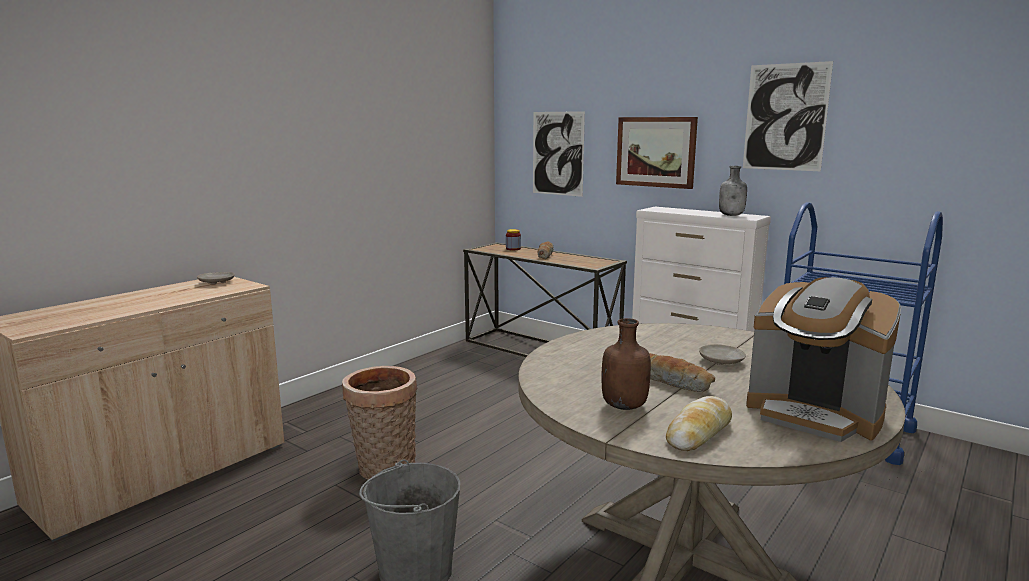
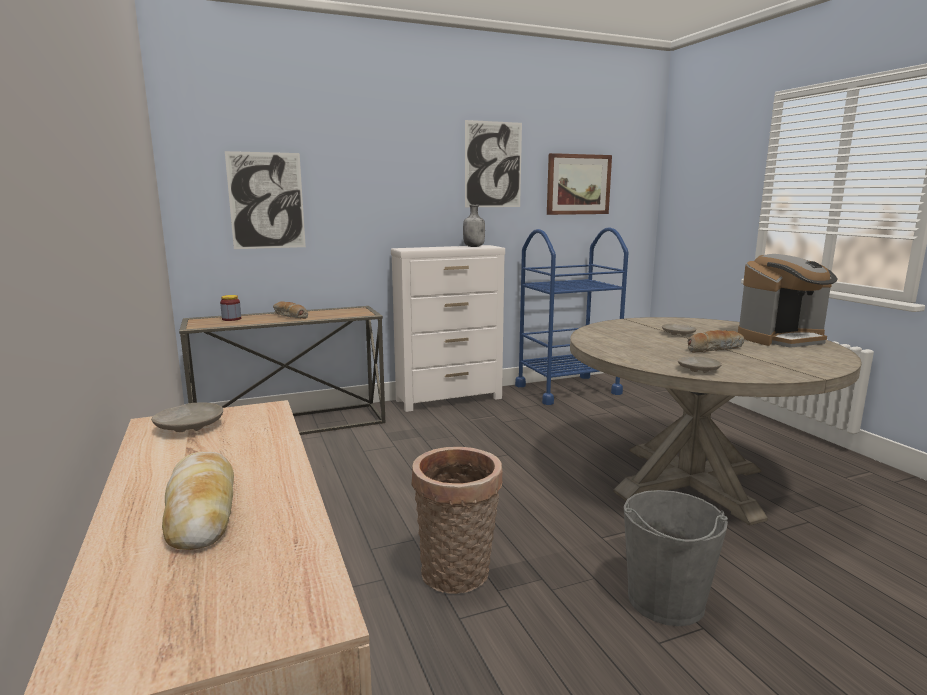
camera: 60 degrees left, 0 degrees up
(556, 381) = (698, 370): none -> beige plate
(625, 405) = (758, 365): brown bottle -> none
(656, 152) = (386, 195): picture -> picture (578, 184)
(699, 432) = (808, 360): bread -> bread (201, 510)

